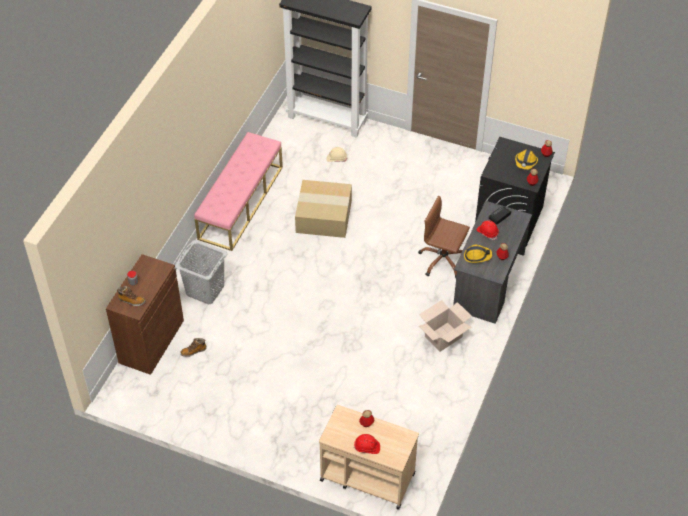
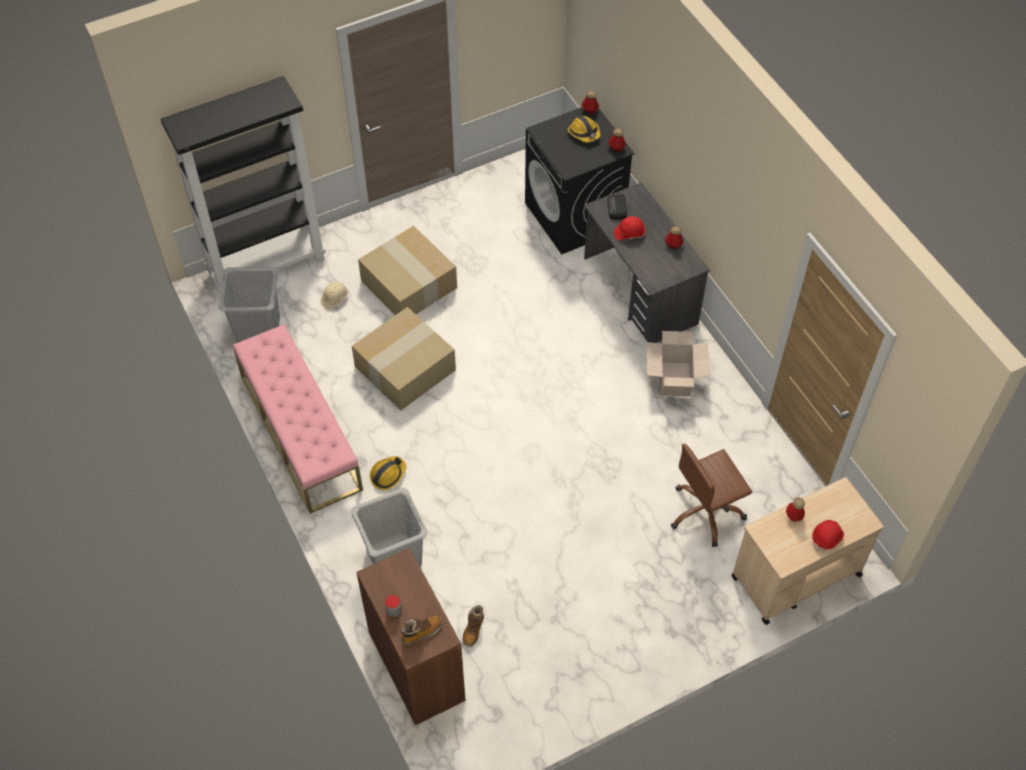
camera: 50 degrees left, 5 degrees up
(285, 143) = (258, 329): none -> grey laundry basket
(380, 181) = (410, 284): none -> cardboard box
(443, 261) = (574, 308): brown office chair -> brown office chair (706, 513)
(477, 256) = (652, 264): hard hat -> hard hat (388, 475)

